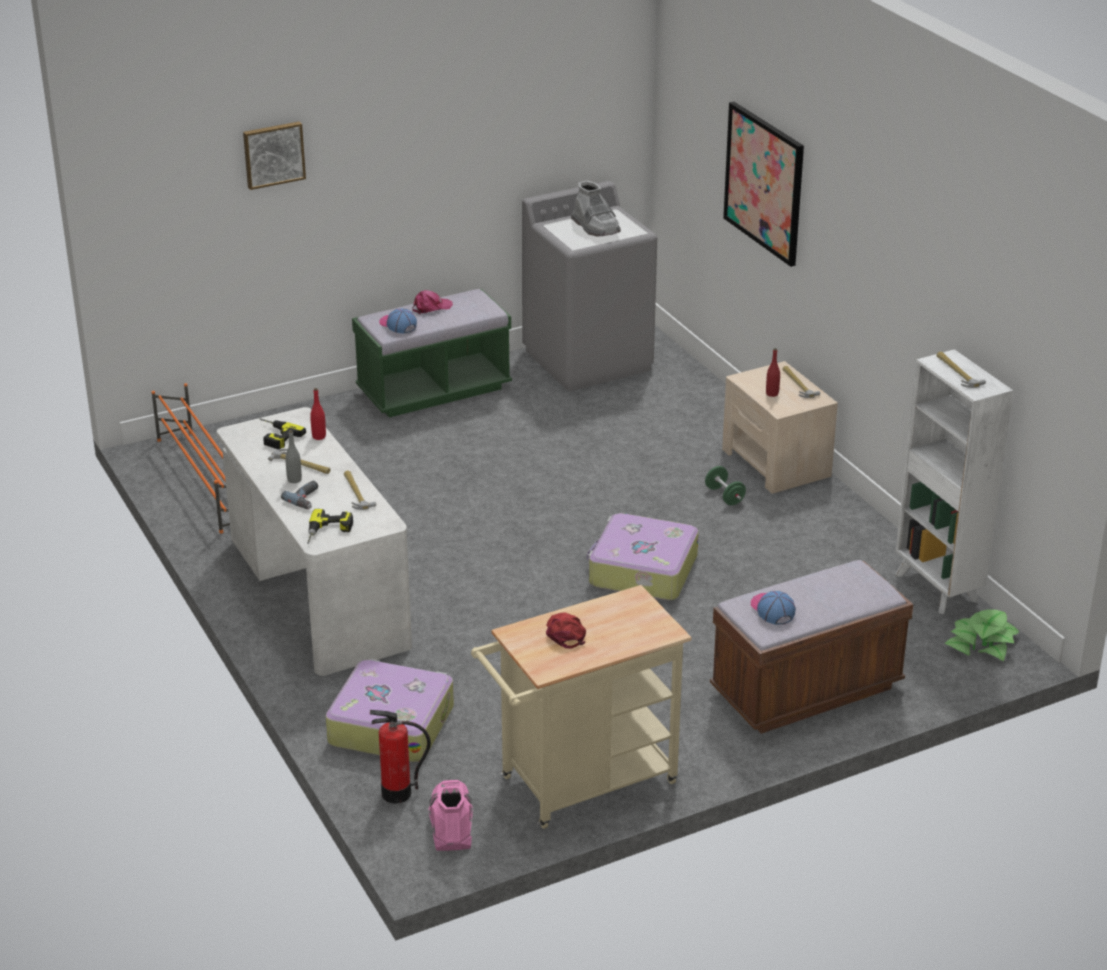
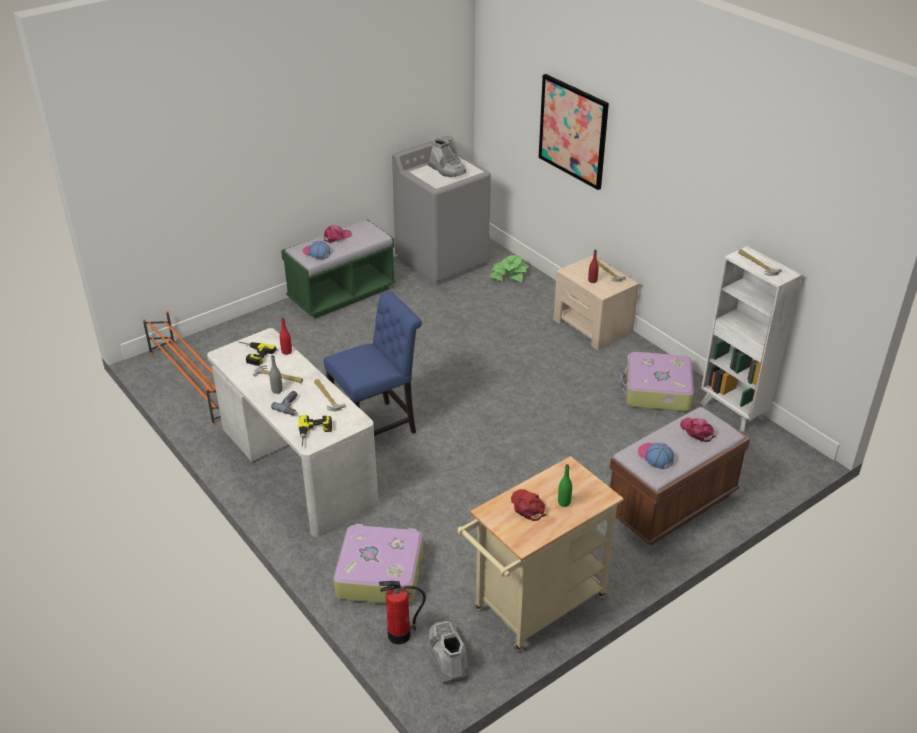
camera: 10 degrees left, 5 degrees up
(273, 154) = (217, 137): picture -> none
(437, 557) = (378, 427): none -> blue chair
(451, 823) = (447, 656): pink boot -> grey boot
(613, 633) = (564, 502): none -> green bottle
(642, 571) = (526, 421): suitcase -> suitcase (656, 391)
(724, 496) = (566, 355): green dumbbell -> none
(841, 587) = (697, 431): none -> pink cap
(981, 644) = (777, 452): potted plant -> potted plant (509, 275)

